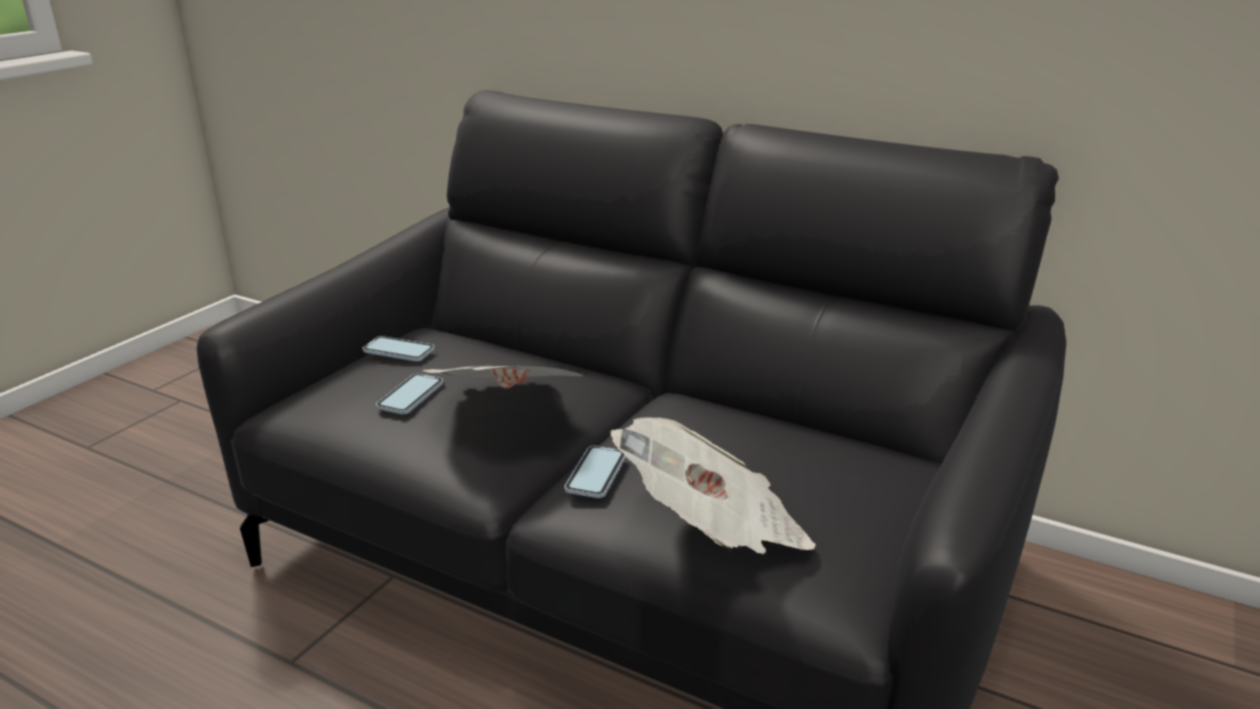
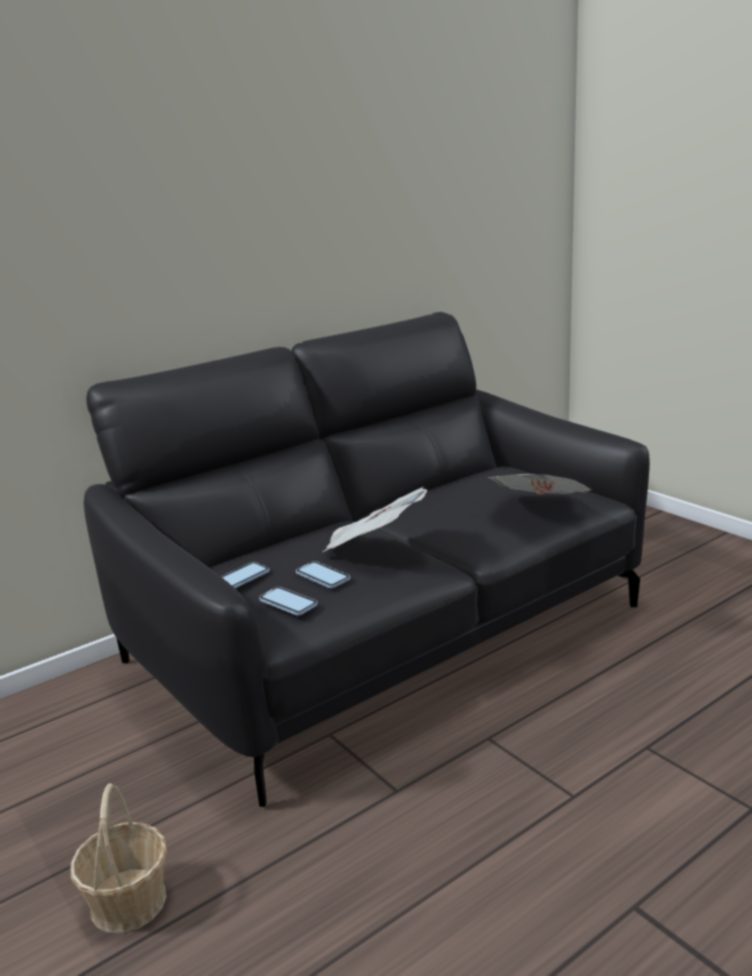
camera: 65 degrees left, 5 degrees down
(126, 532) = (129, 901): none -> basket
(596, 474) = (463, 534): phone -> phone (288, 603)

